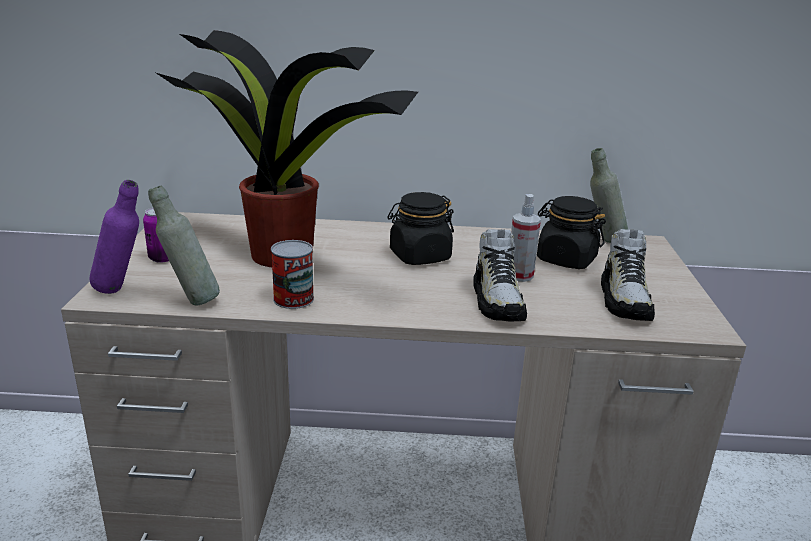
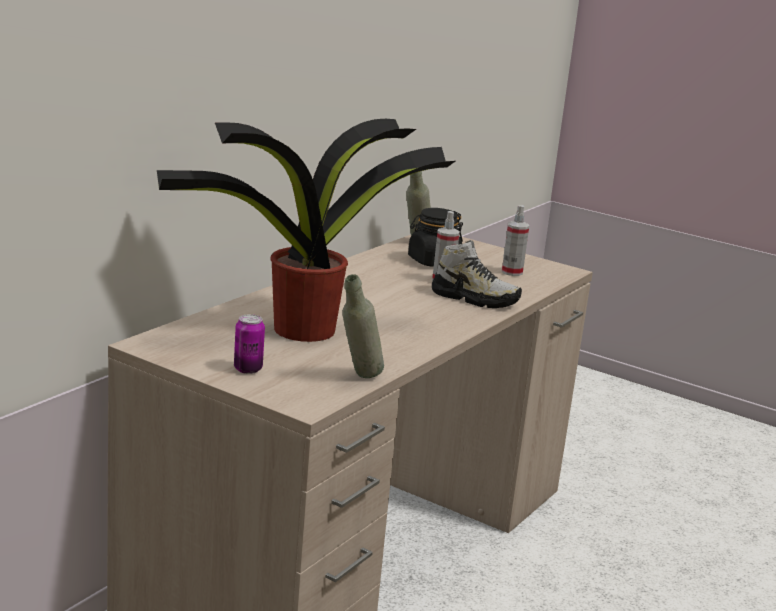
camera: 60 degrees left, 5 degrees down
(122, 291) = (304, 396): purple bottle -> none
(293, 299) = (397, 347): can -> none
(419, 256) = (371, 293): black jar -> none
(624, 301) = (512, 272): shoe -> spray bottle

